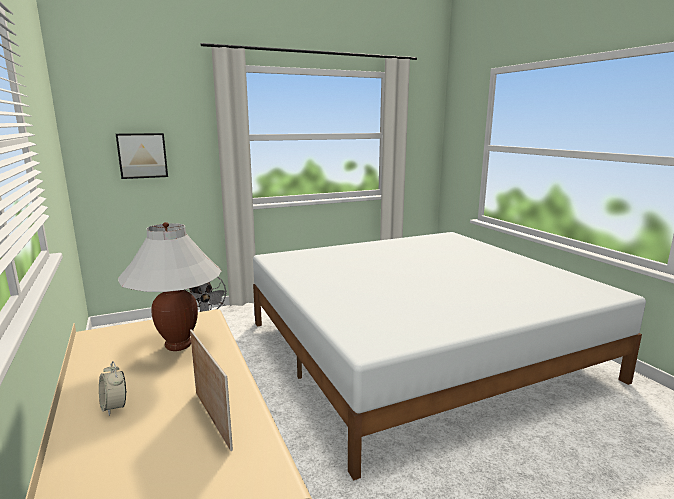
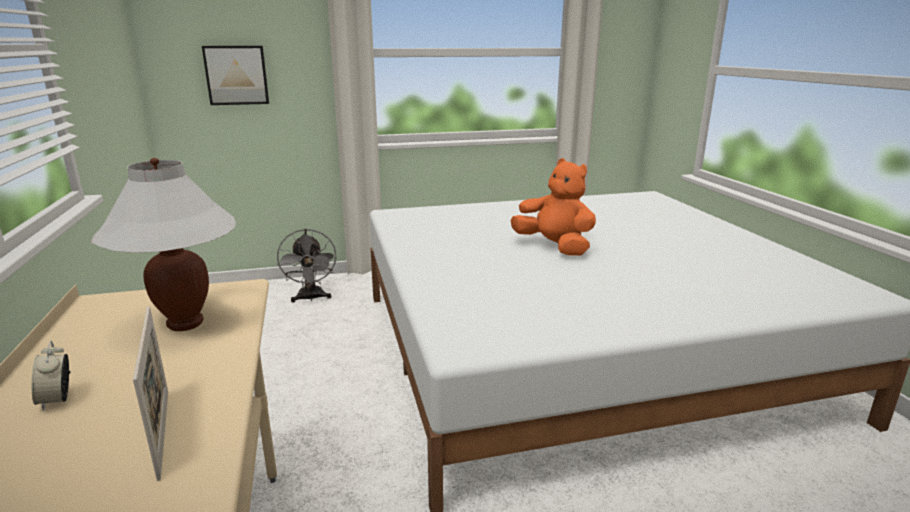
camera: 10 degrees right, 5 degrees up
(401, 274) = (554, 247): none -> orange plush toy

